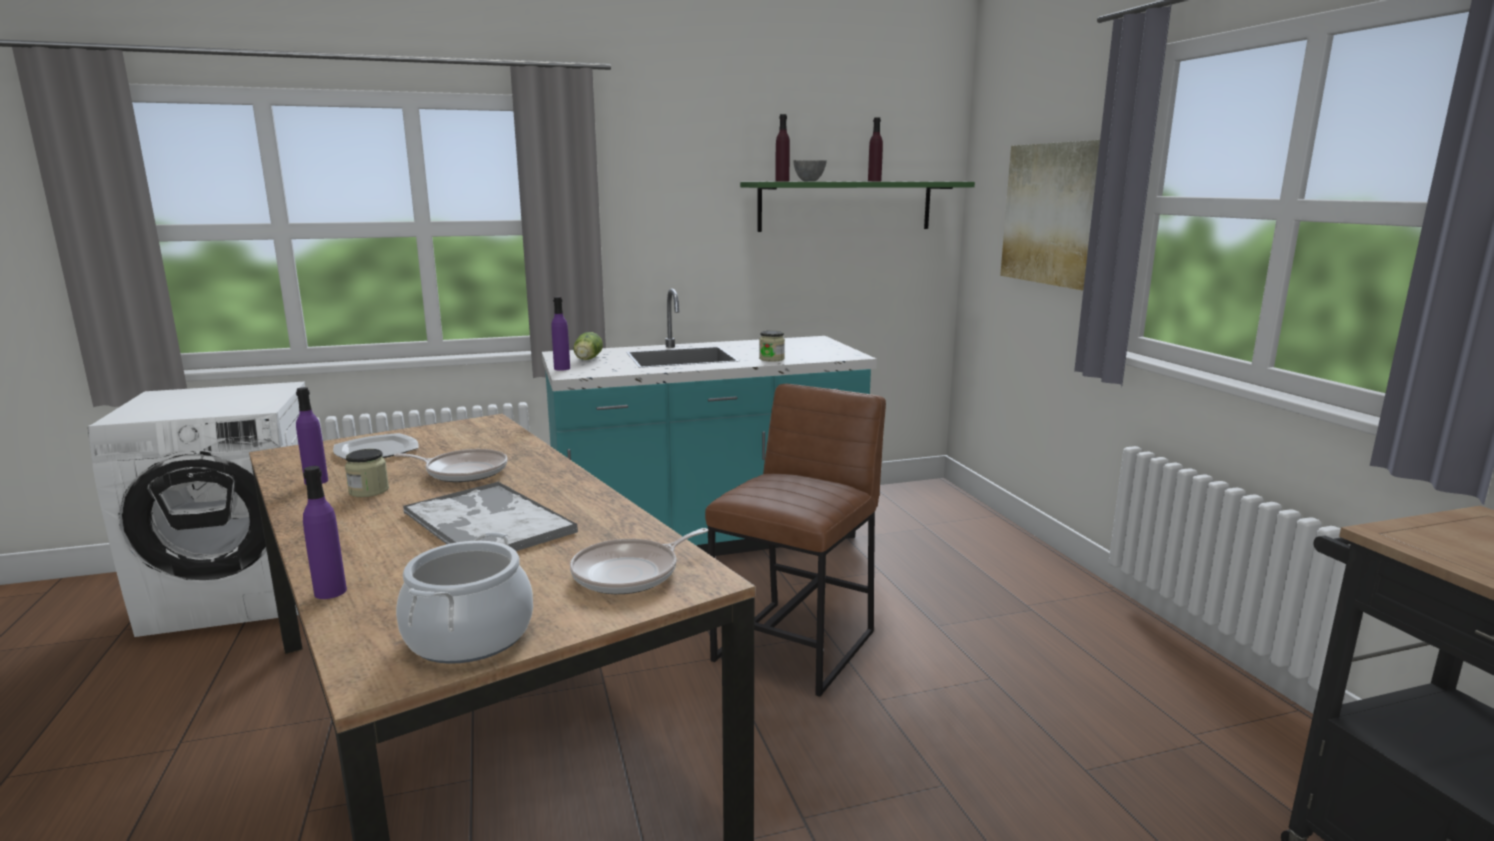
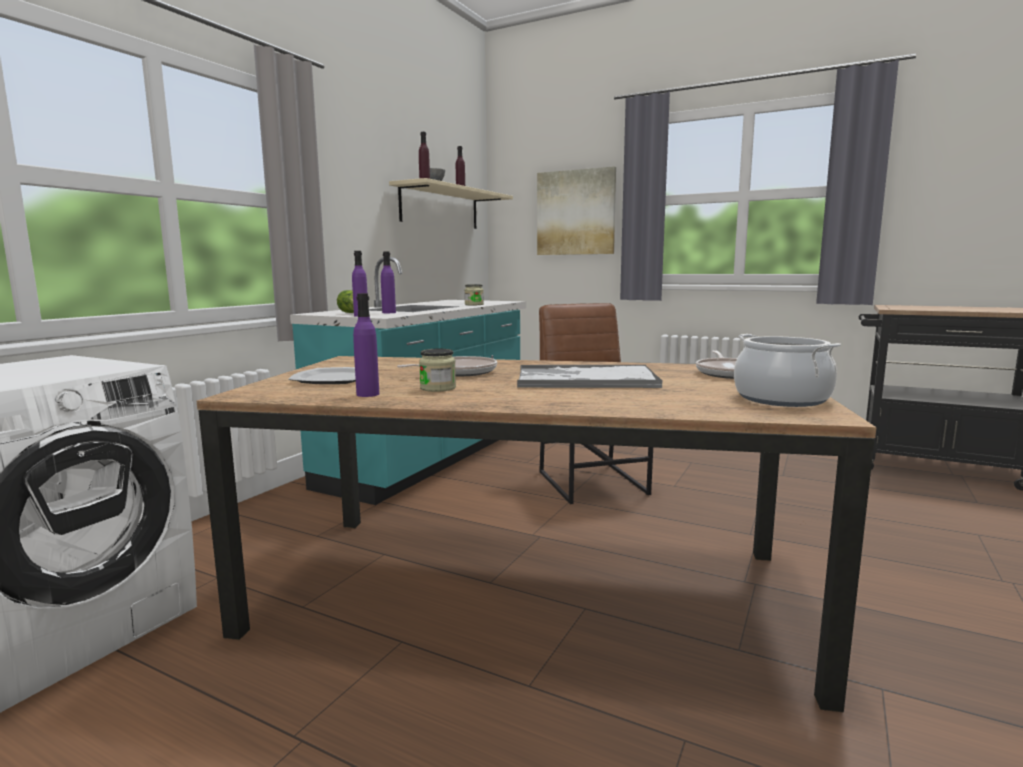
camera: 45 degrees left, 5 degrees down
(330, 592) = (650, 411): purple bottle -> purple bottle (389, 312)
(845, 206) = (440, 208): green shelf -> beige shelf

